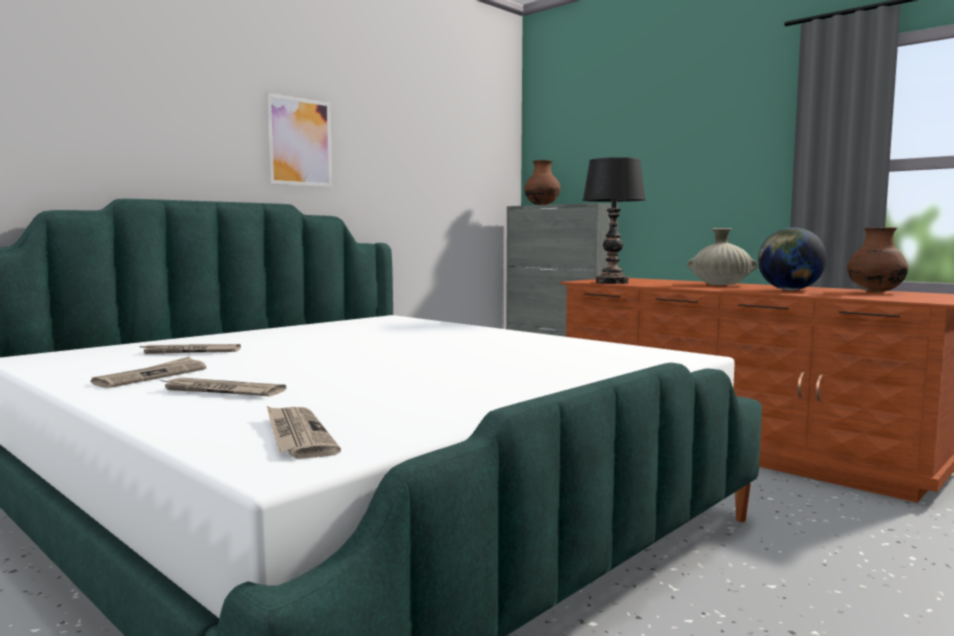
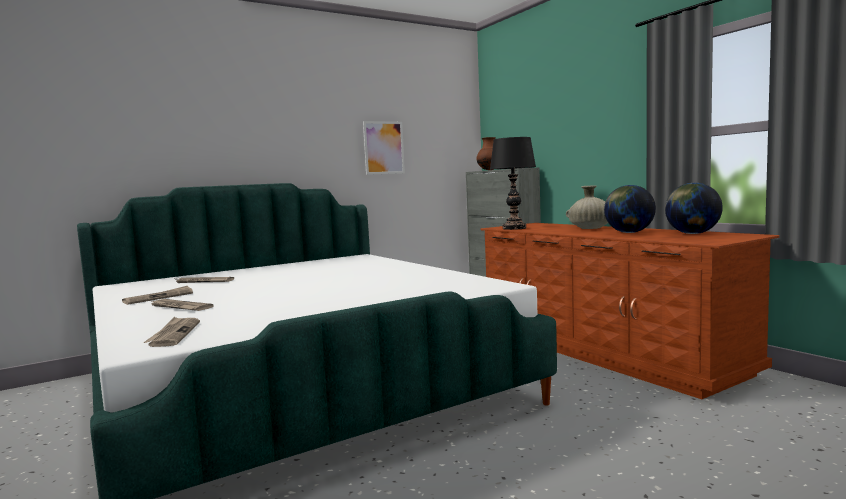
camera: 15 degrees right, 0 degrees up
(299, 142) = (299, 141): picture -> picture (384, 147)
(875, 292) = (692, 233): brown vase -> globe

